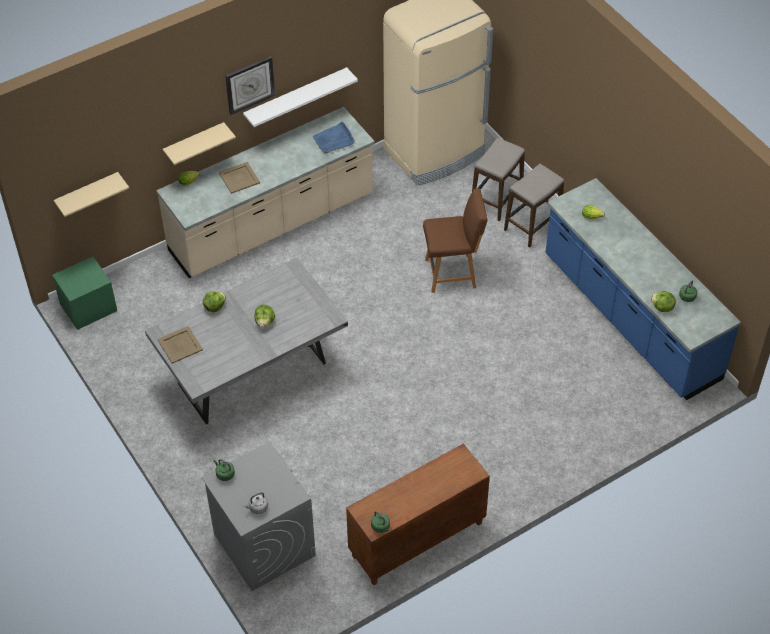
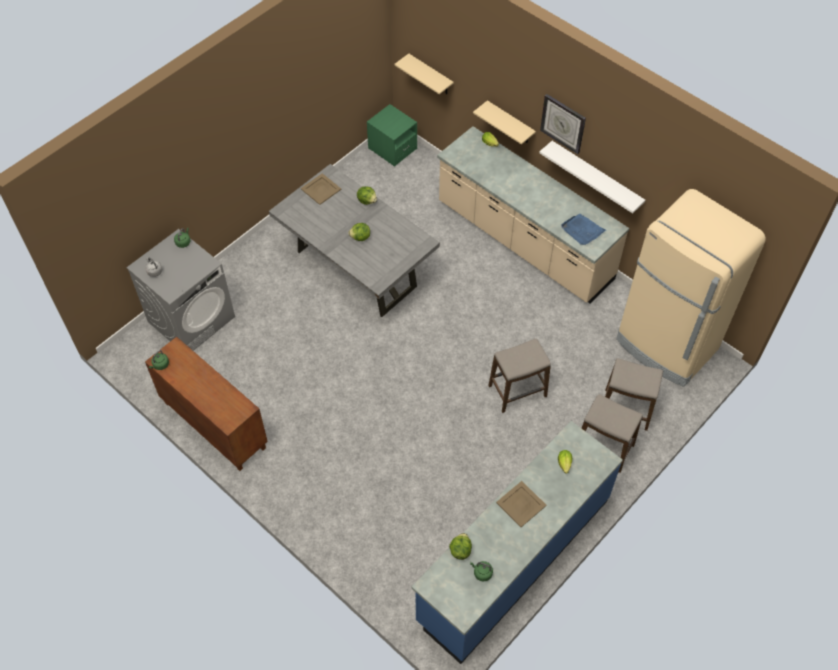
camera: 75 degrees right, 5 degrees up
(239, 178) = (507, 175): beige tray -> beige tray (521, 503)
(452, 273) = (517, 391): brown chair -> stool

